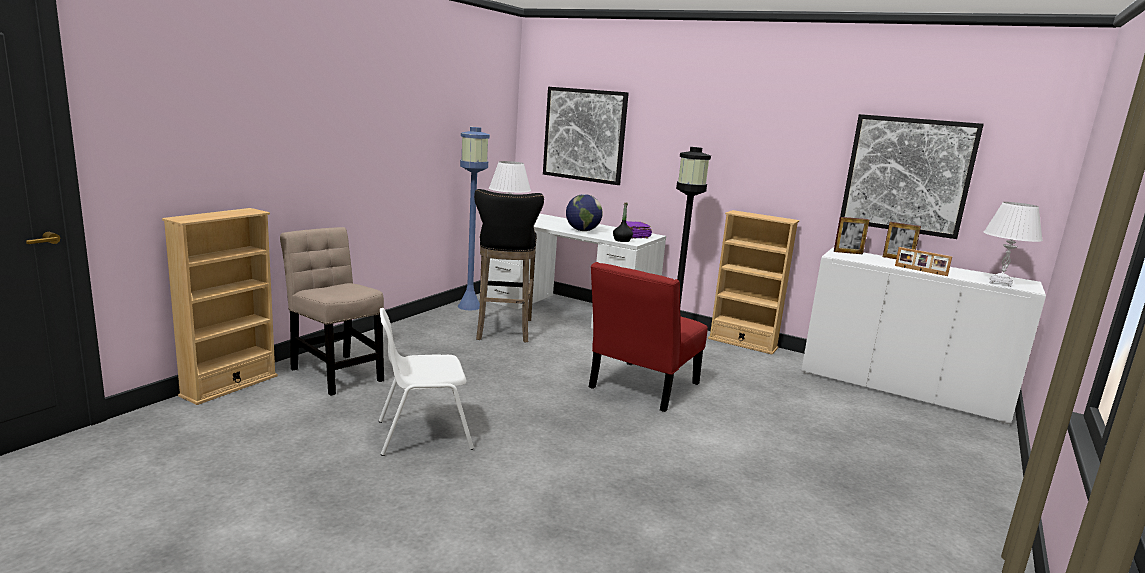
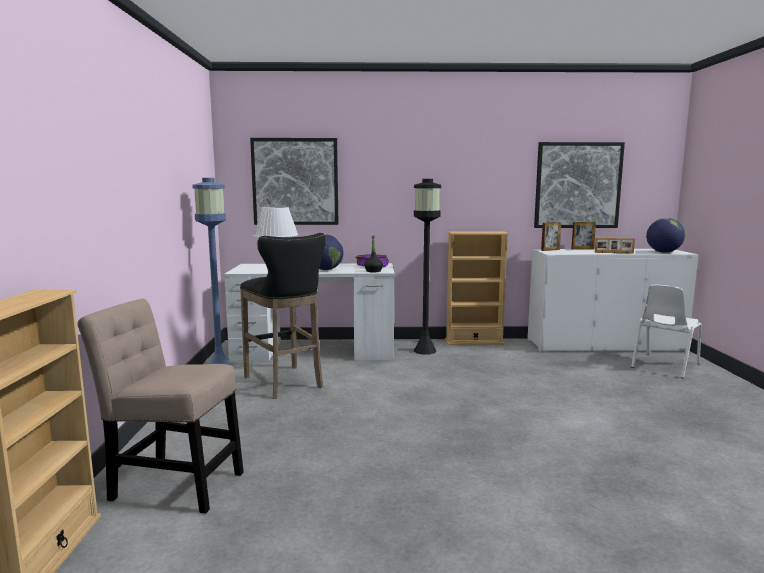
camera: 30 degrees left, 5 degrees down
(422, 434) = (369, 515): white chair -> white chair (663, 366)
(641, 388) = (469, 397): red chair -> none
(1000, 283) = (663, 252): white table lamp -> globe

